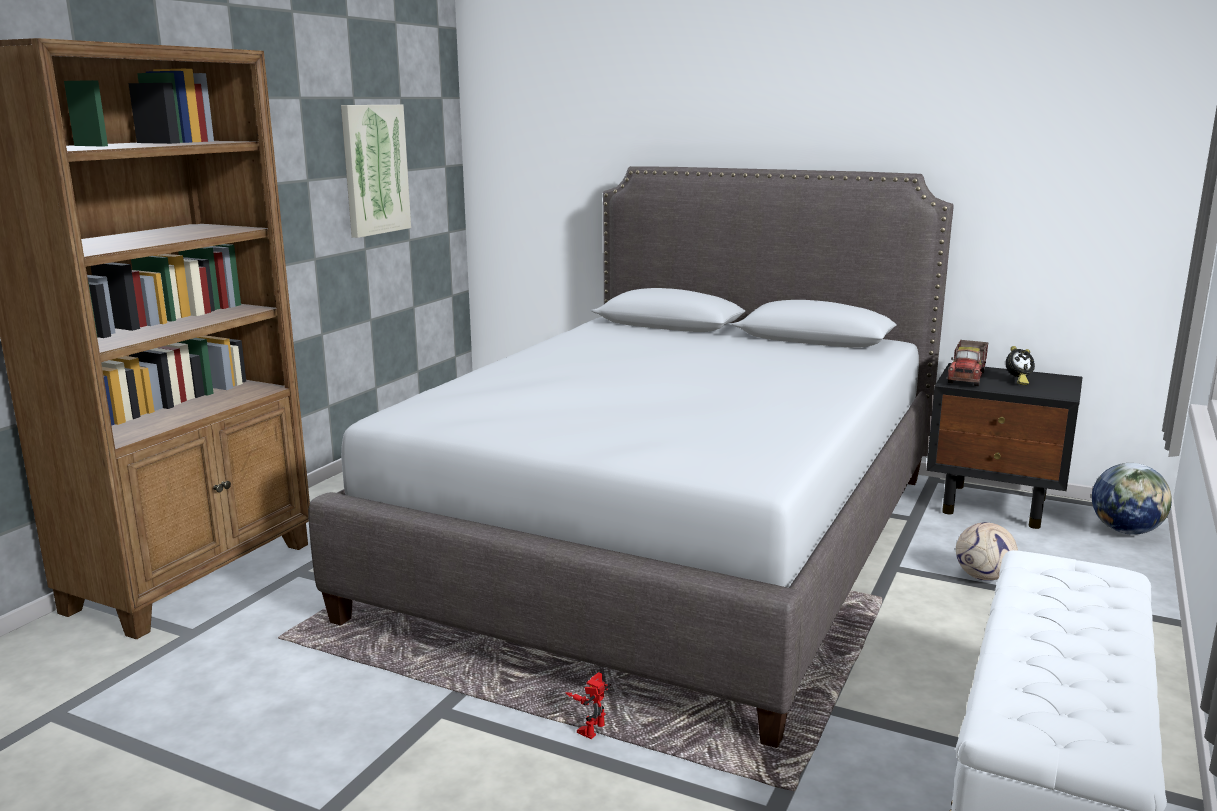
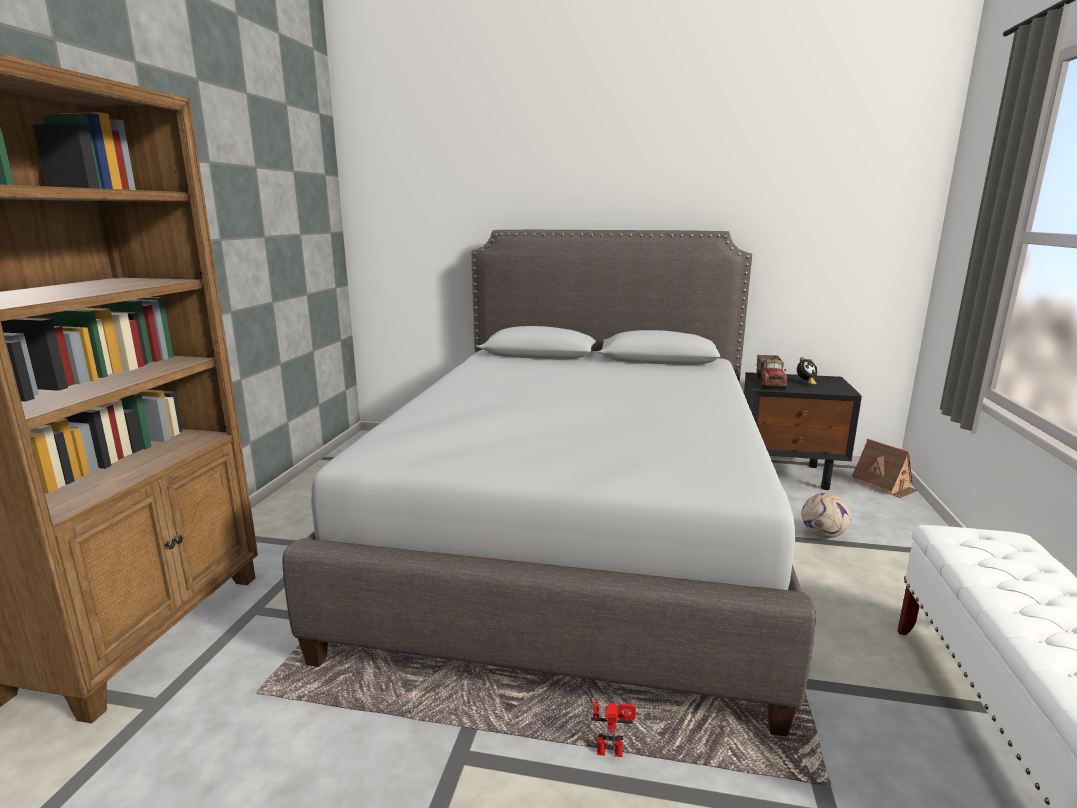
camera: 15 degrees left, 0 degrees up
(374, 169) = (277, 232): picture -> none
(589, 727) = (611, 745): toy robot -> toy robot turned 75 degrees clockwise
(1126, 531) = (884, 485): globe -> toy house

